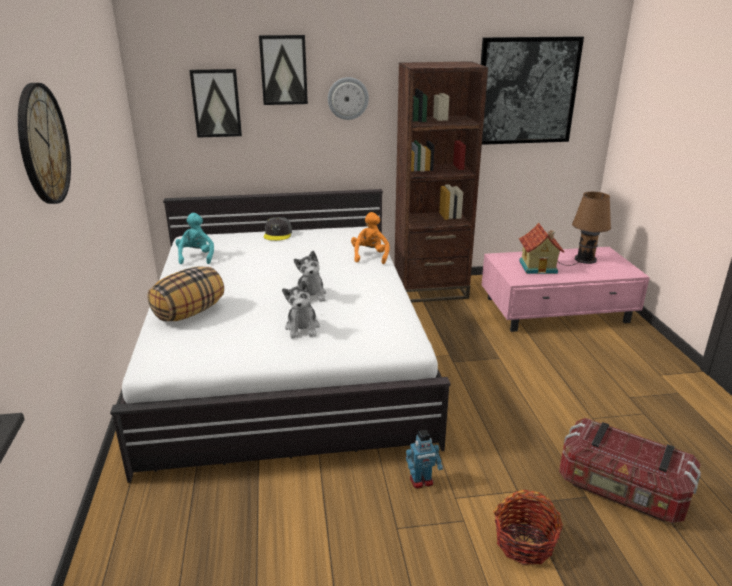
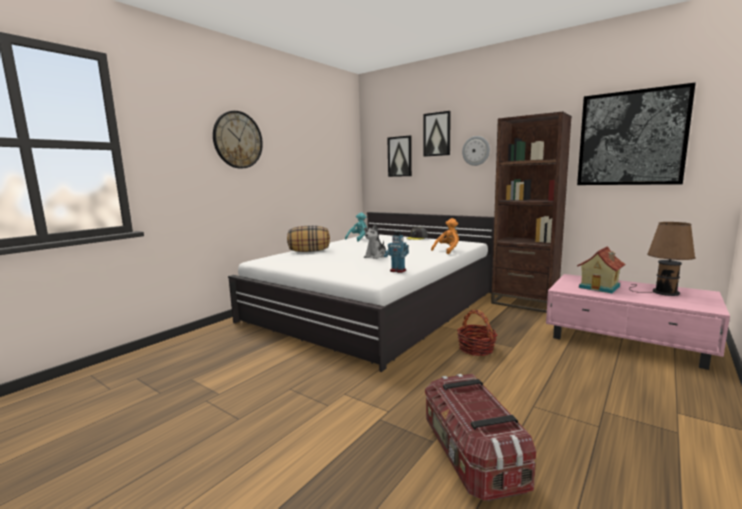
camera: 45 degrees right, 15 degrees down
(302, 328) = (340, 264): plush toy -> none
(421, 481) = (341, 378): toy robot -> toy robot (397, 271)
(524, 543) = (339, 436): basket -> basket (476, 349)

